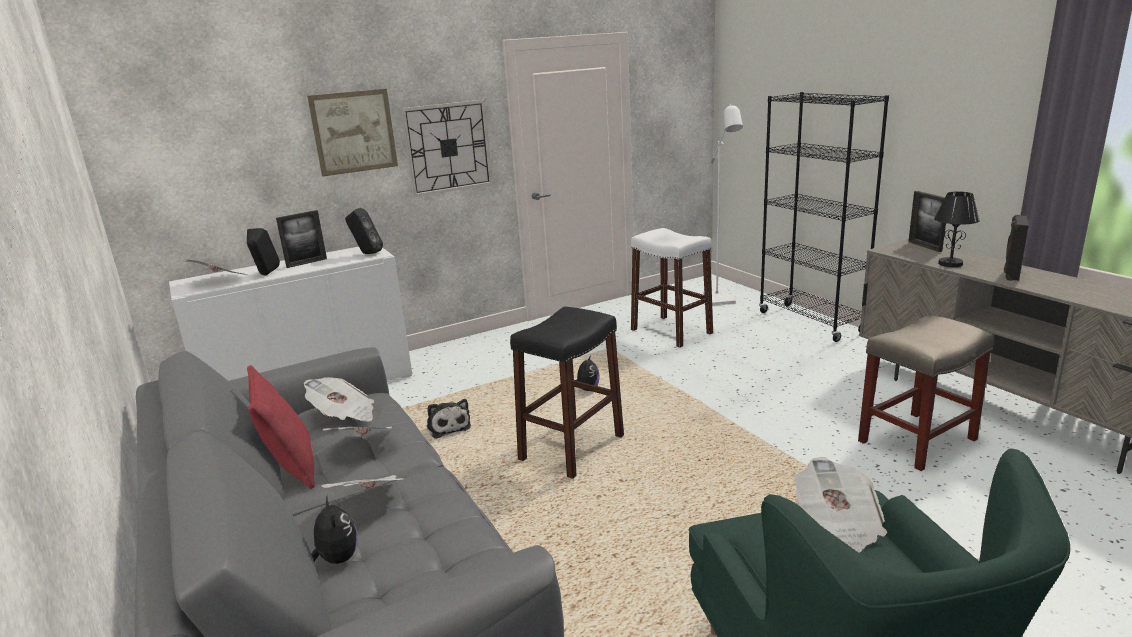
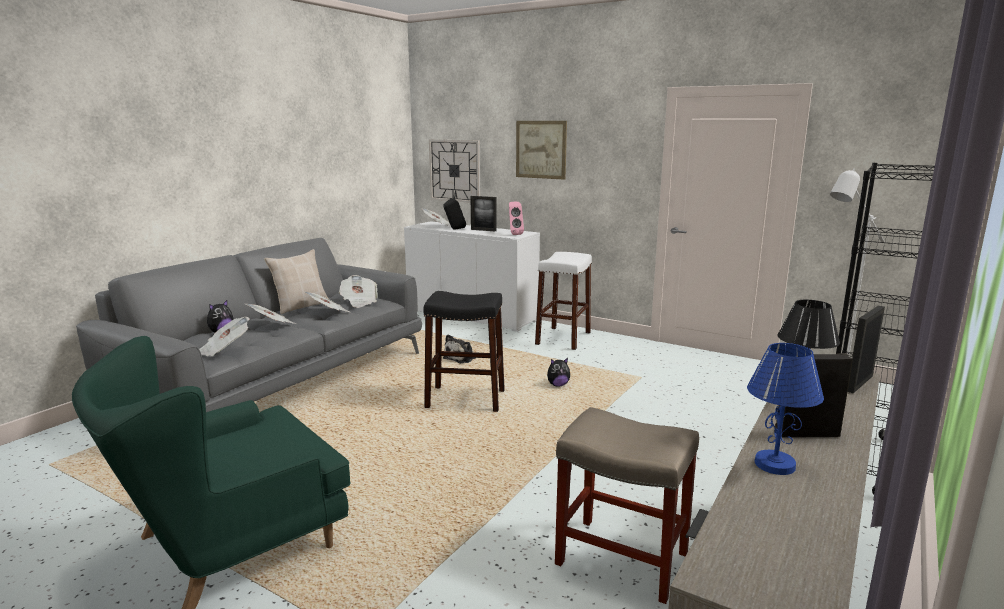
camera: 60 degrees right, 5 degrees down
(290, 467) = (300, 306): red pillow -> beige pillow
(366, 253) = (514, 234): black speaker -> pink speaker
(448, 147) = (605, 172): wall clock -> wall clock (455, 170)
(671, 331) = (713, 394): white stool -> white stool (563, 338)
(838, 525) = (285, 447): newspaper -> newspaper (224, 350)
(1061, 290) = (774, 464): none -> blue table lamp

